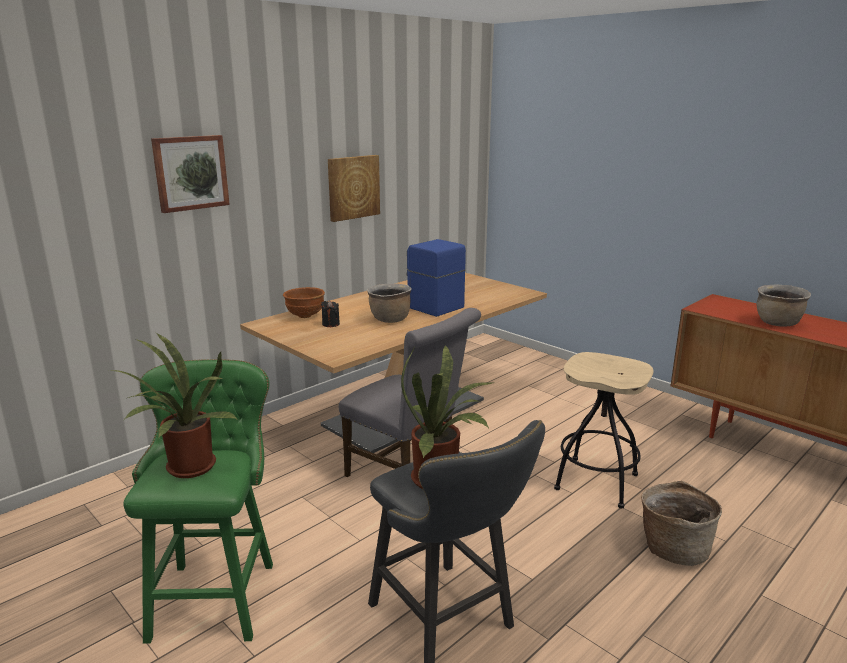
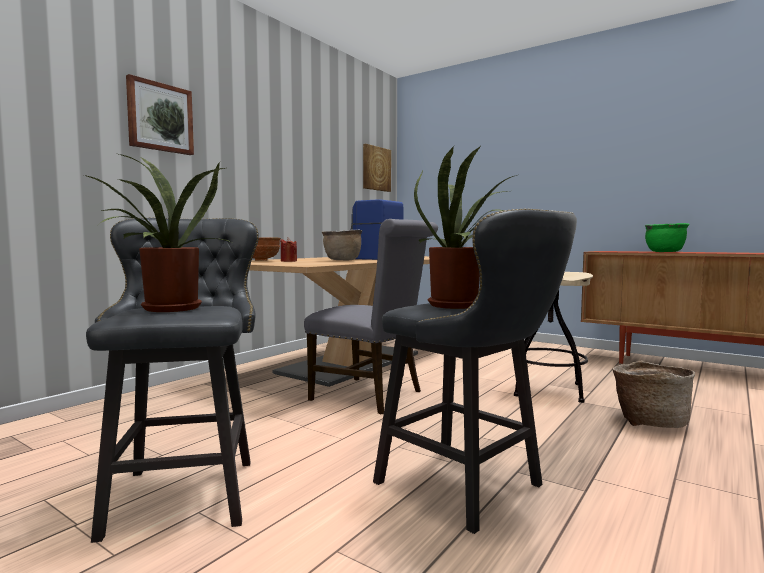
camera: 10 degrees left, 15 degrees down
(217, 588) = (187, 485): green stool -> grey stool
(331, 324) = (288, 261): black candle -> red candle
(353, 187) = (297, 171): picture -> picture (376, 168)
(777, 323) = (665, 252): brown cooking pot -> green cooking pot

